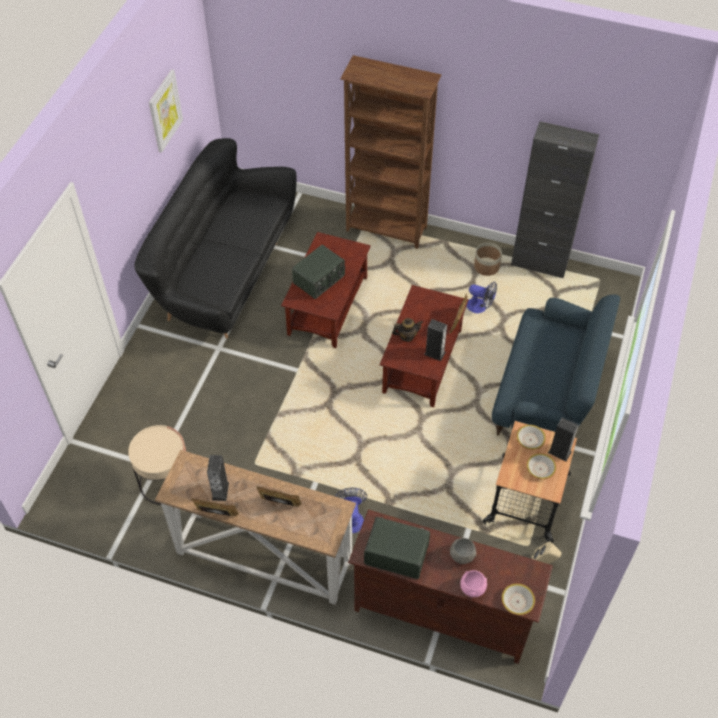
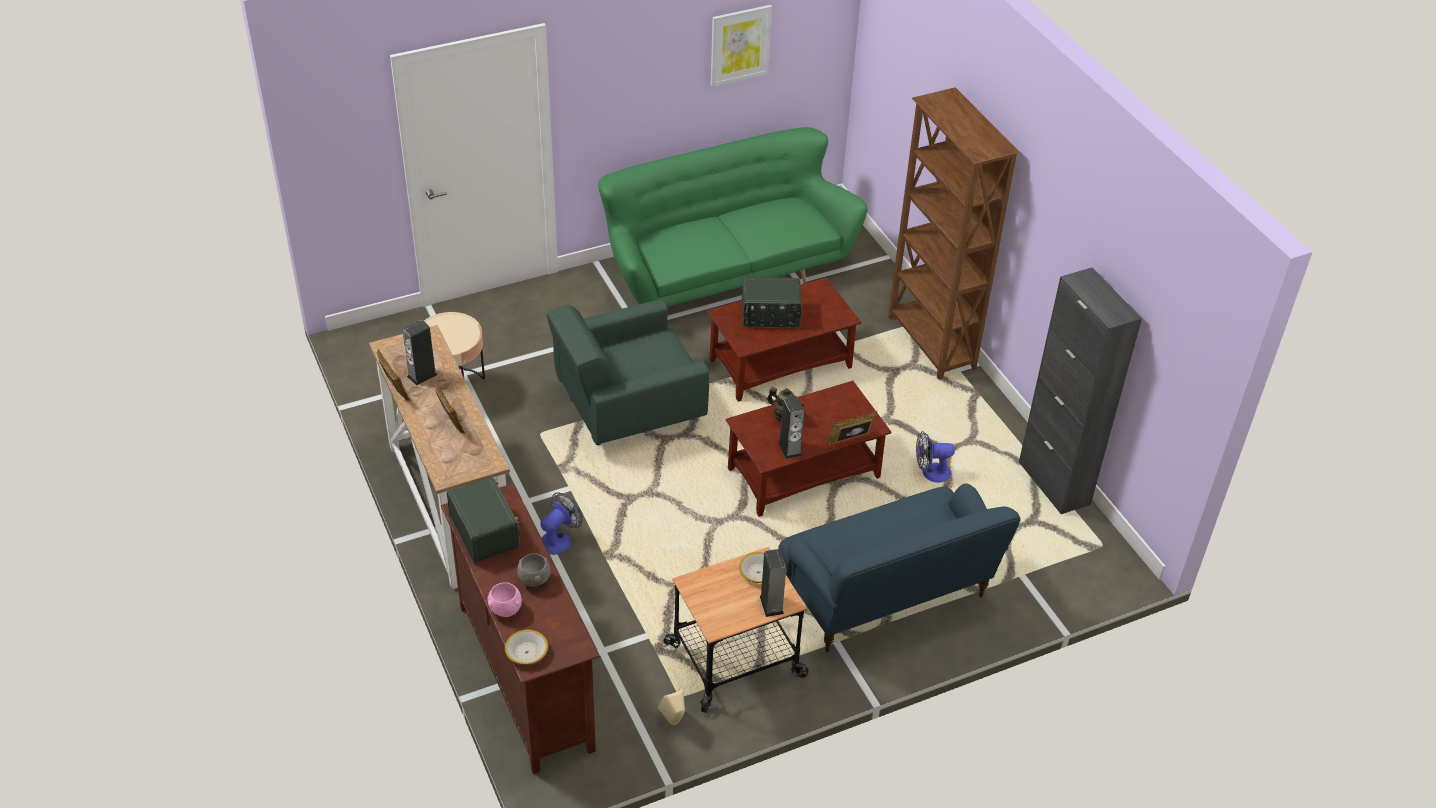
camera: 45 degrees right, 10 degrees down
(224, 272) = (725, 272): black sofa -> green sofa
(282, 404) = (627, 408): none -> green armchair
(480, 307) = (930, 473): fan -> fan turned 105 degrees clockwise
(486, 266) = (990, 445): planter -> none
(540, 469) = (731, 601): bowl -> none

